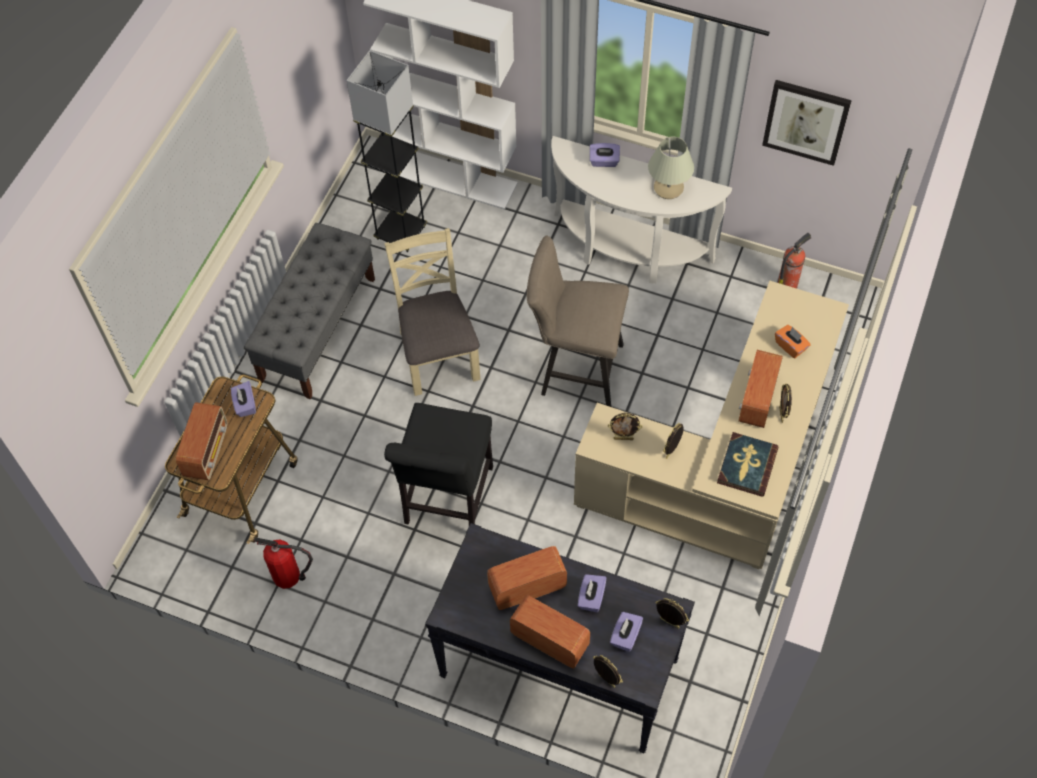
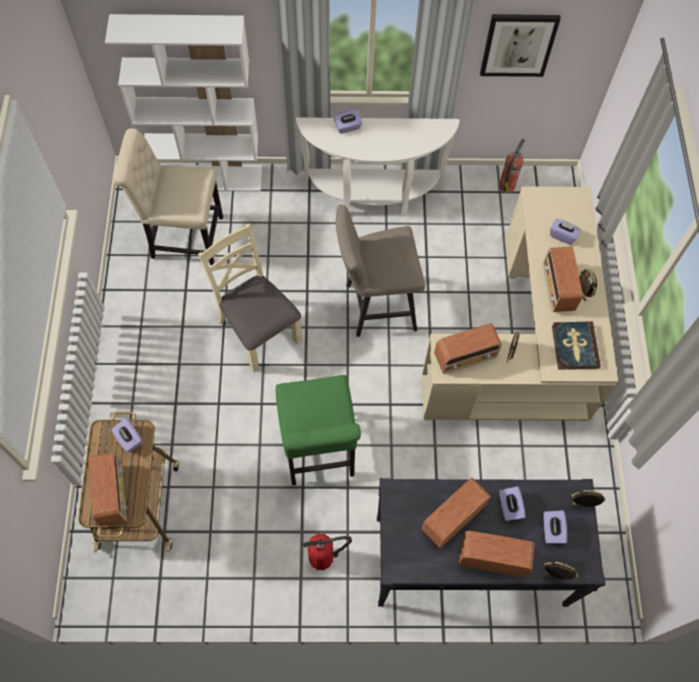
camera: 25 degrees left, 5 degrees up
(289, 576) = (214, 567): fire extinguisher -> fire extinguisher (323, 557)
(318, 328) = (147, 341): grey bench -> none
(400, 233) = (183, 237): grey floor lamp -> beige chair
(446, 500) = (318, 452): black chair -> green chair
(623, 438) = (465, 357): picture frame -> radio
(668, 188) = (409, 134): beige table lamp -> none
(790, 346) = (562, 235): orange tissue box -> purple tissue box

